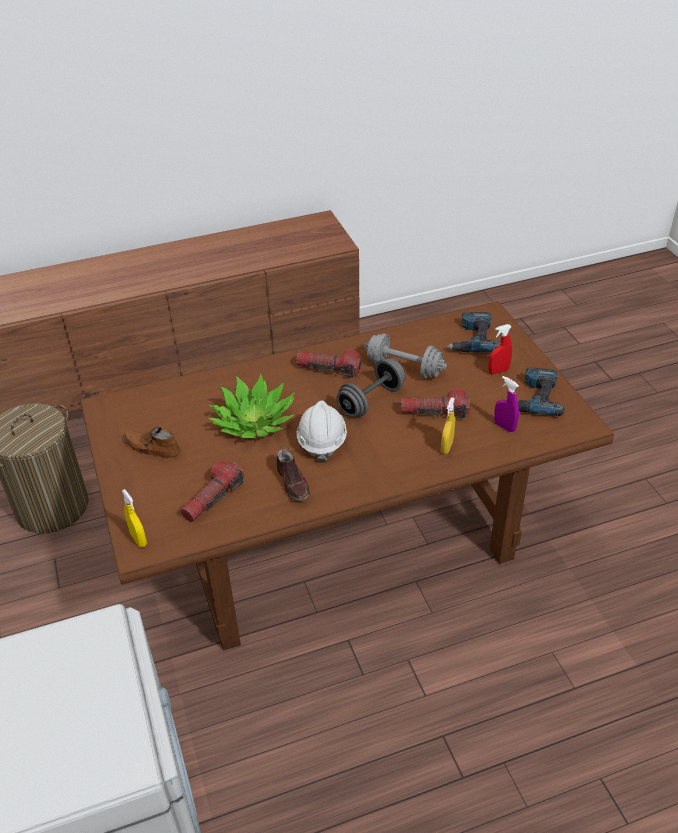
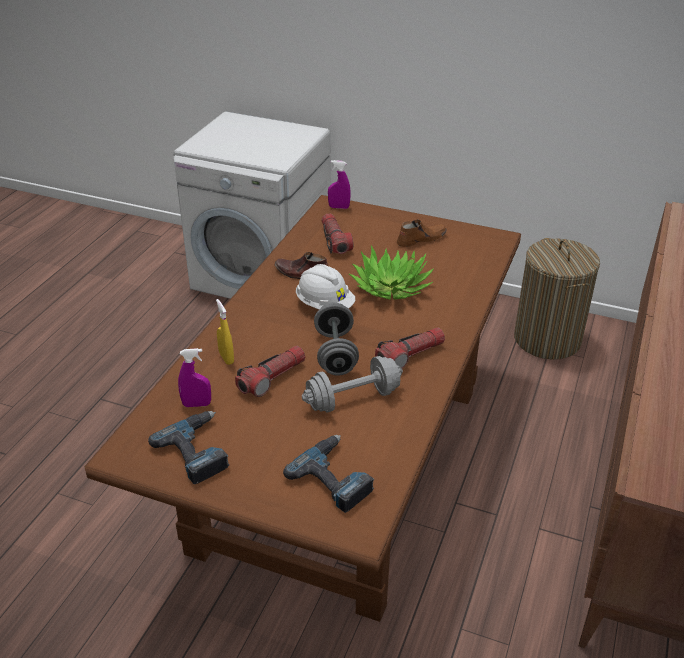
camera: 130 degrees right, 5 degrees down
(138, 540) = (339, 207): yellow spray bottle -> purple spray bottle
(498, 371) = (264, 457): red spray bottle -> none

